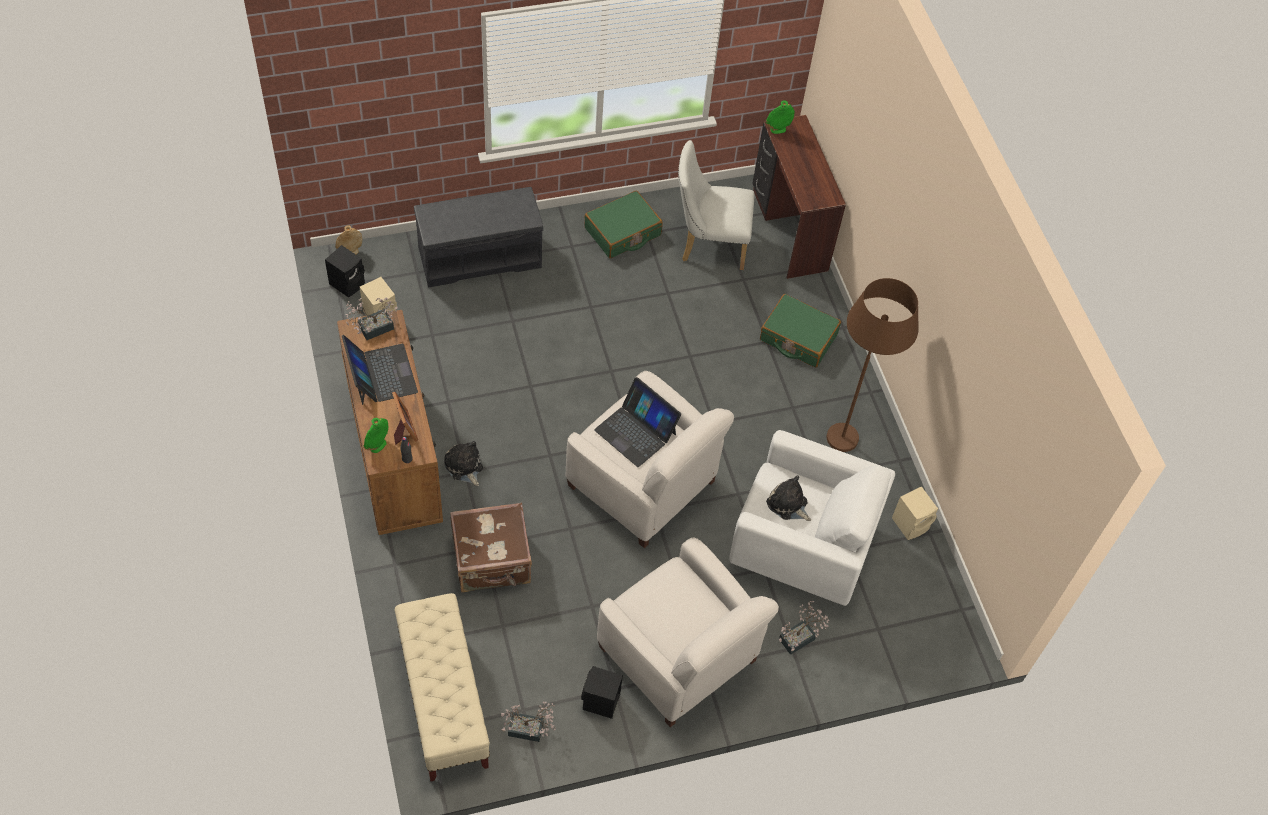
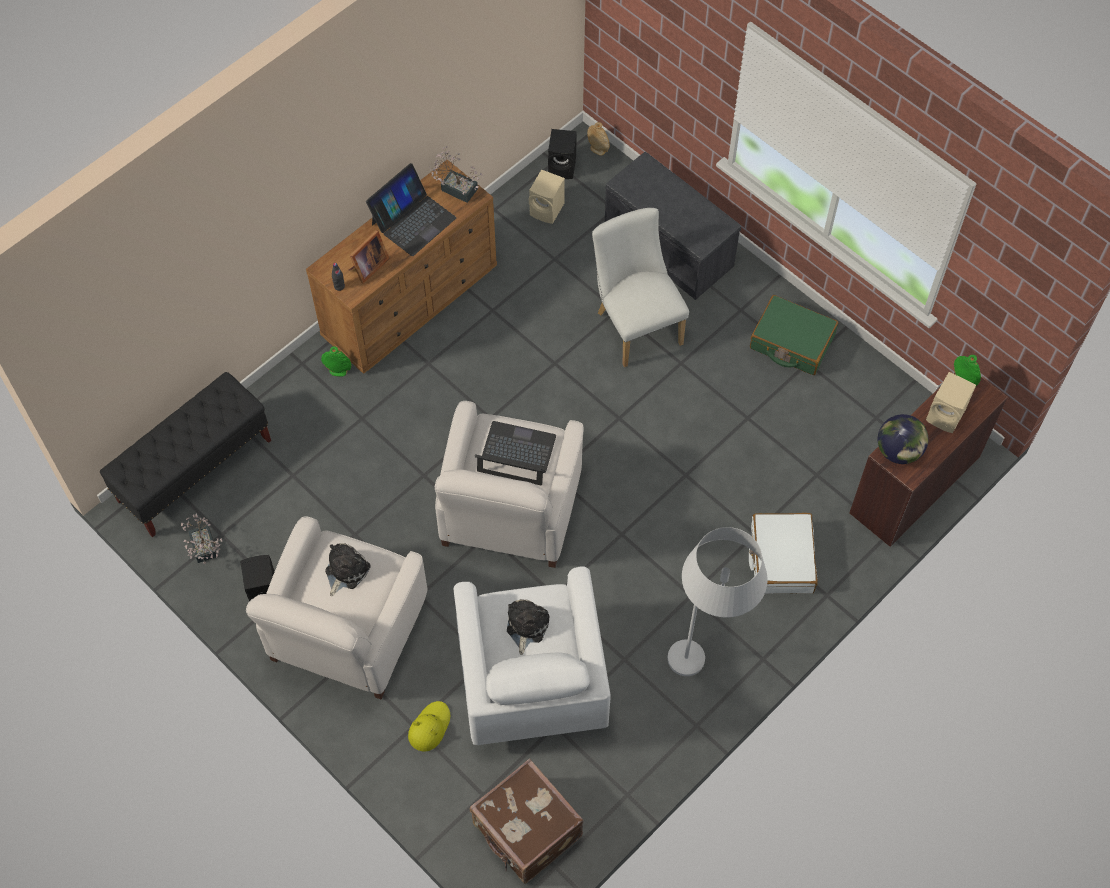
camera: 65 degrees right, 5 degrees up
(377, 446) = (338, 258): green vase -> green vase (338, 371)
(443, 701) = (195, 470): beige bench -> black bench
(464, 467) = (432, 360): plush toy -> plush toy (345, 571)
(492, 562) = (350, 433): brown suitcase -> brown suitcase (526, 832)
(636, 431) = (516, 454): laptop -> laptop turned 90 degrees clockwise
(708, 244) = (836, 422): white chair -> white chair (636, 323)
(798, 338) = (781, 559): green suitcase -> white suitcase
(800, 637) = (429, 727): potted plant -> yellow hat
(809, 194) = (898, 451): none -> globe
(850, 425) = (707, 658): brown floor lamp -> white floor lamp
(911, 524) = (626, 771): beige speaker -> beige speaker (946, 416)

